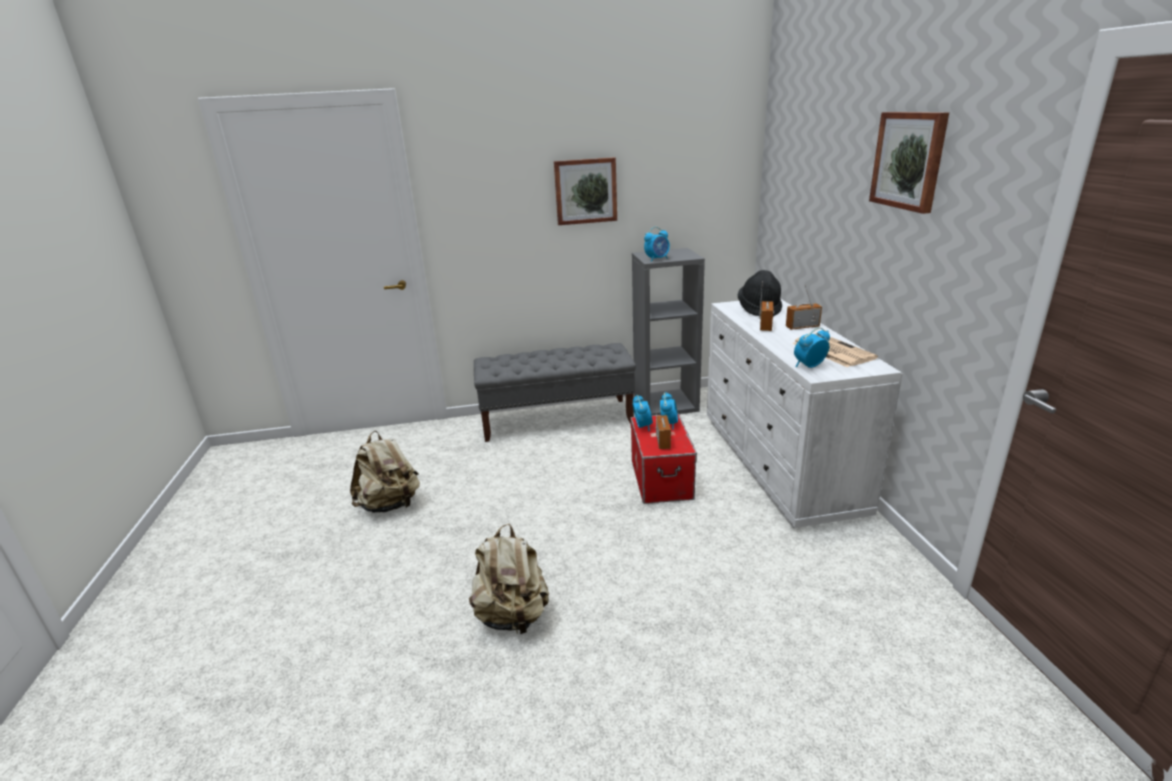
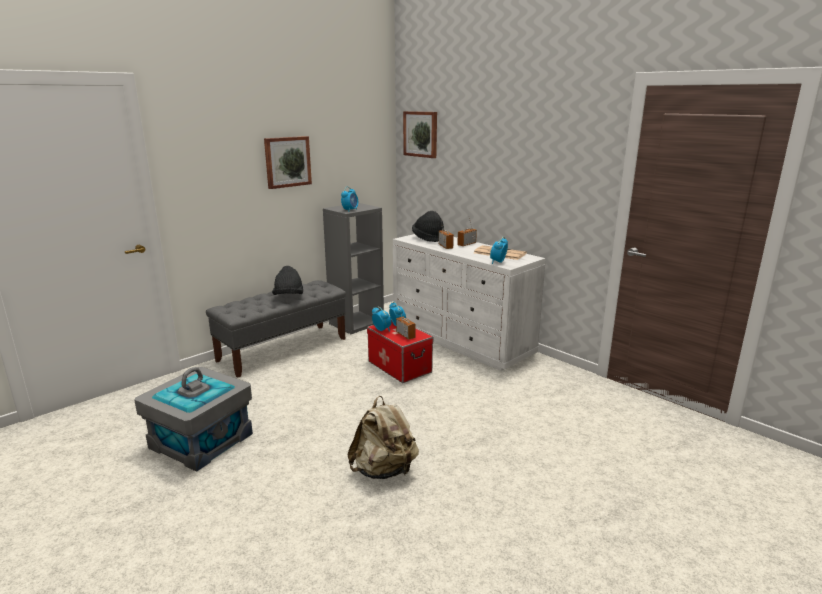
camera: 35 degrees left, 5 degrees down
(390, 505) = (201, 440): beige backpack -> grey storage box
(562, 360) = (288, 297): none -> black hat
(909, 160) = (529, 135): picture -> picture (421, 134)

